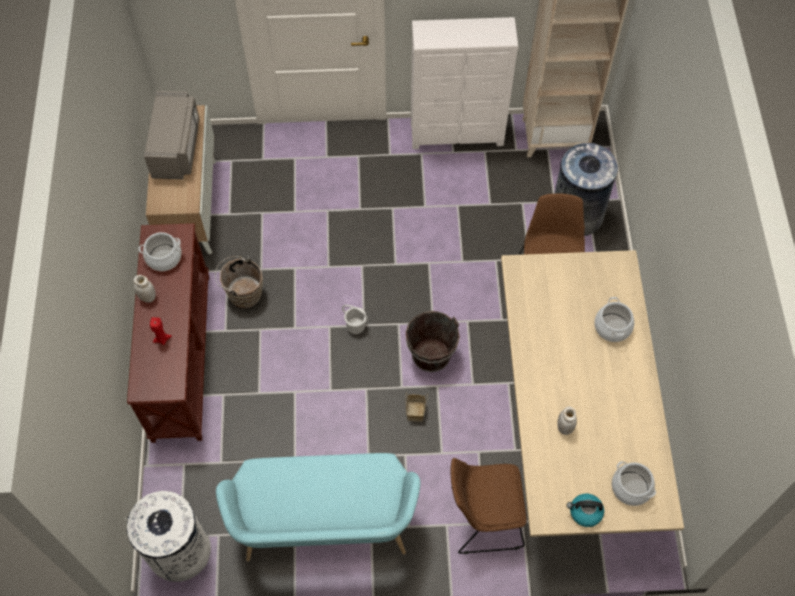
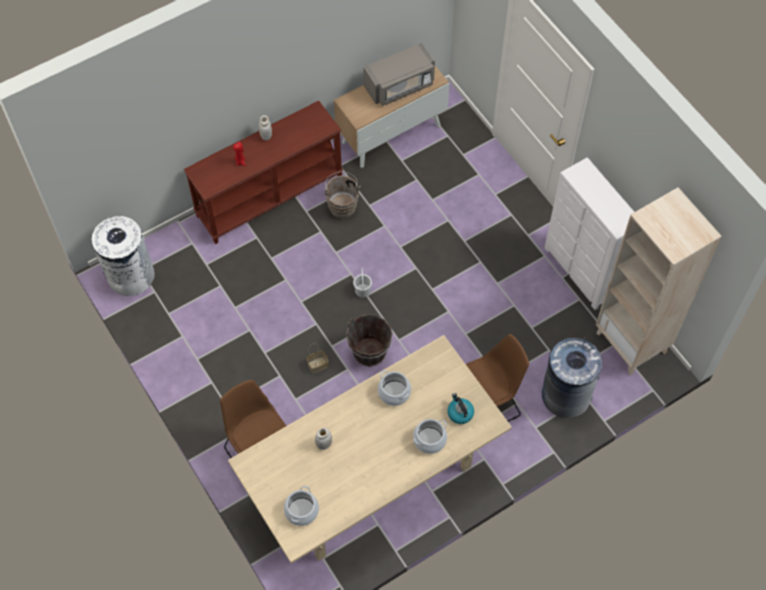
camera: 60 degrees right, 0 degrees up
(164, 258) = (302, 127): cooking pot -> cooking pot (394, 393)
(325, 528) = (195, 353): turquoise bench -> none
(585, 512) = (264, 488): kettle -> kettle (460, 413)

